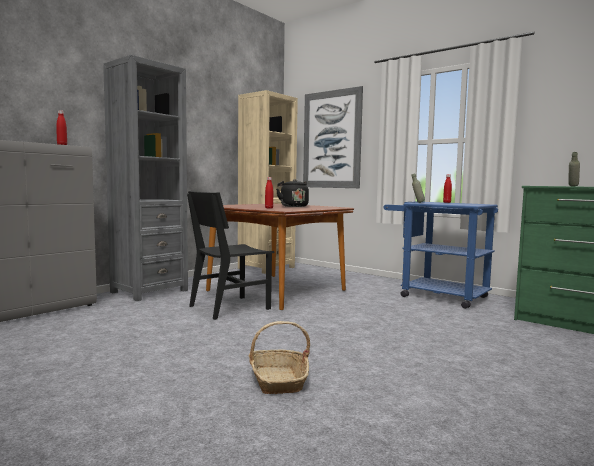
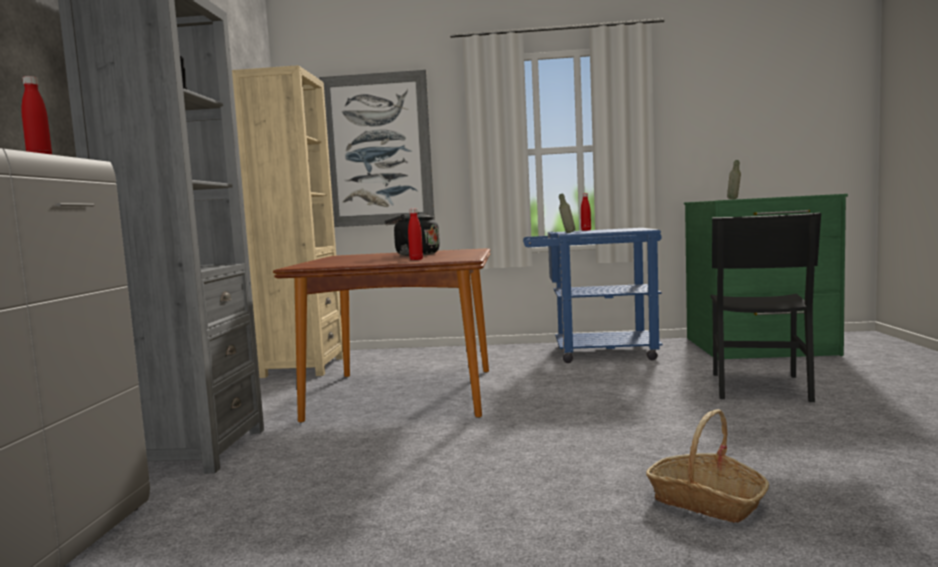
camera: 35 degrees left, 0 degrees up
(229, 307) = (400, 435): black chair -> black chair (759, 387)

